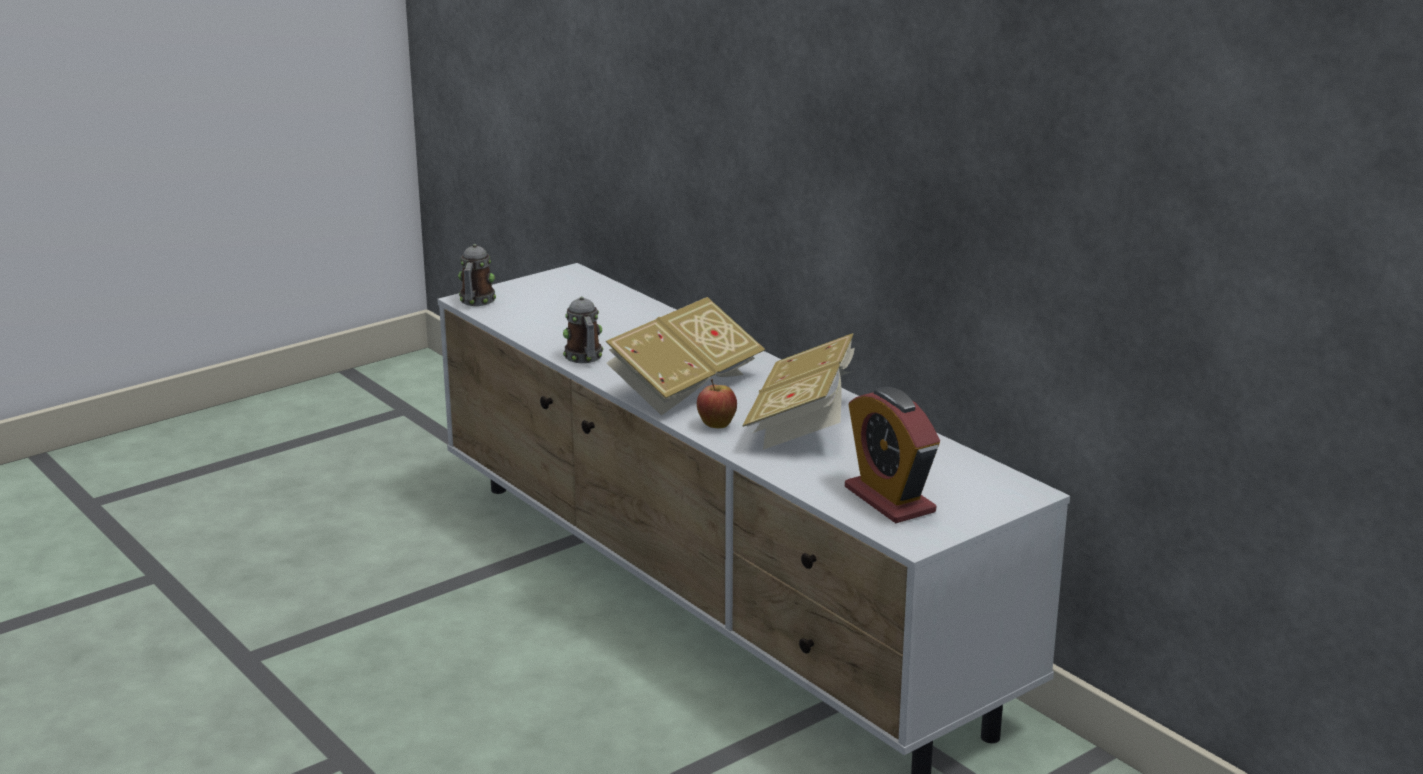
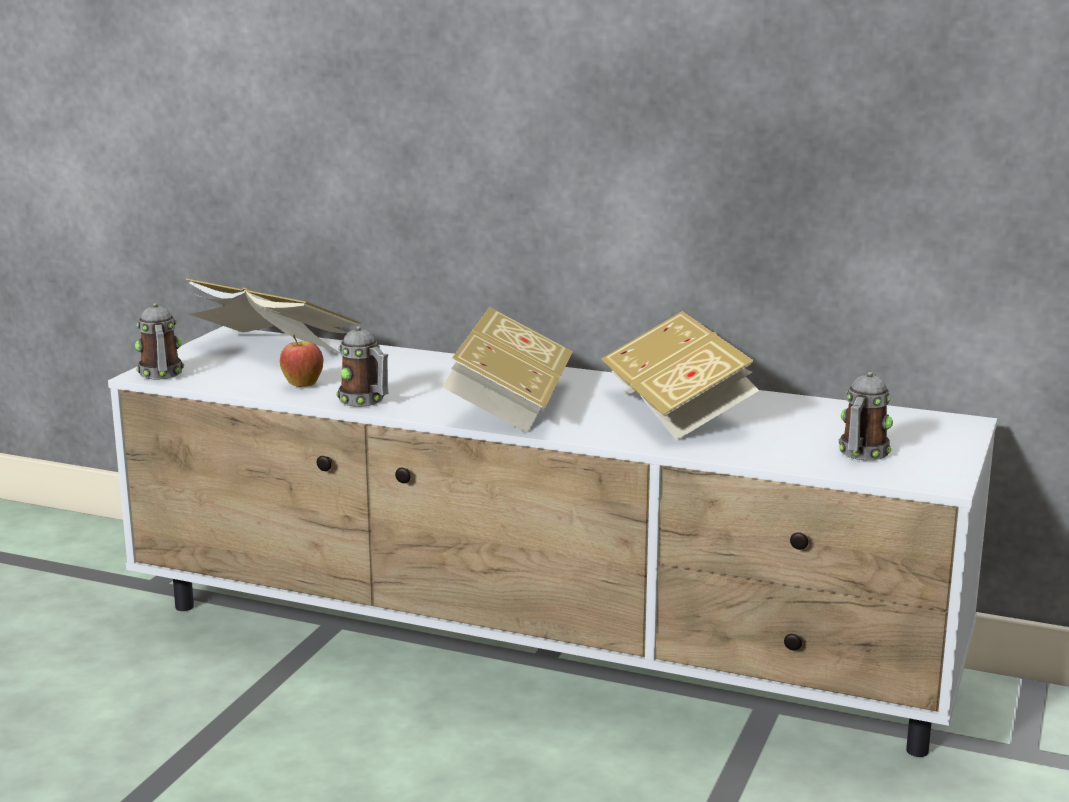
camera: 30 degrees left, 5 degrees down
(582, 293) = (272, 349): none -> book
(716, 426) = (597, 430): apple -> apple (302, 385)
(889, 500) = (861, 454): alarm clock -> mug

